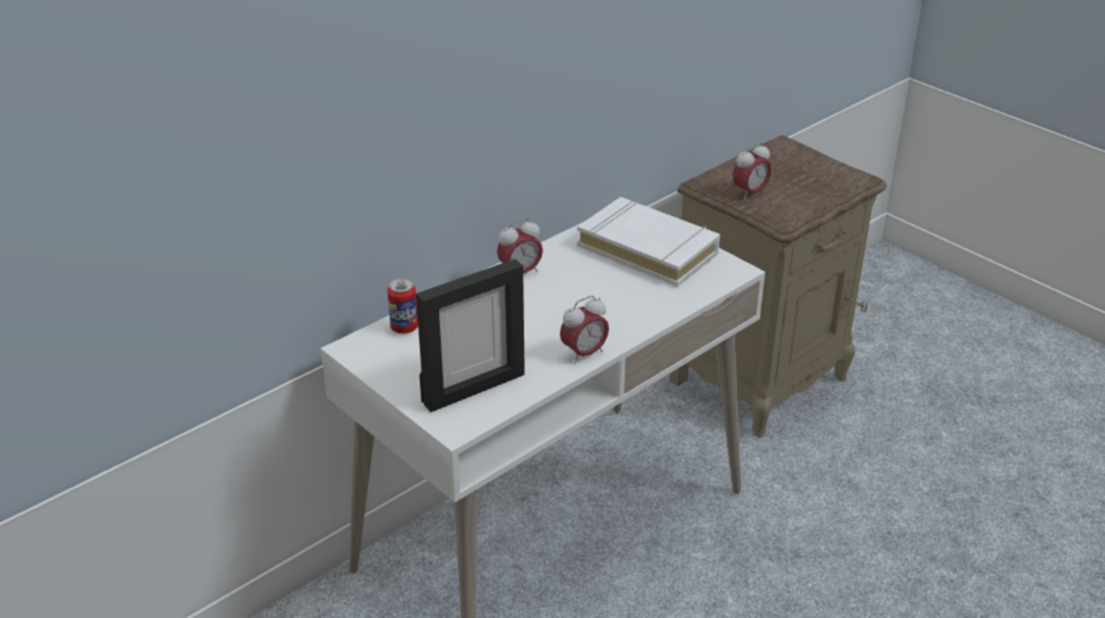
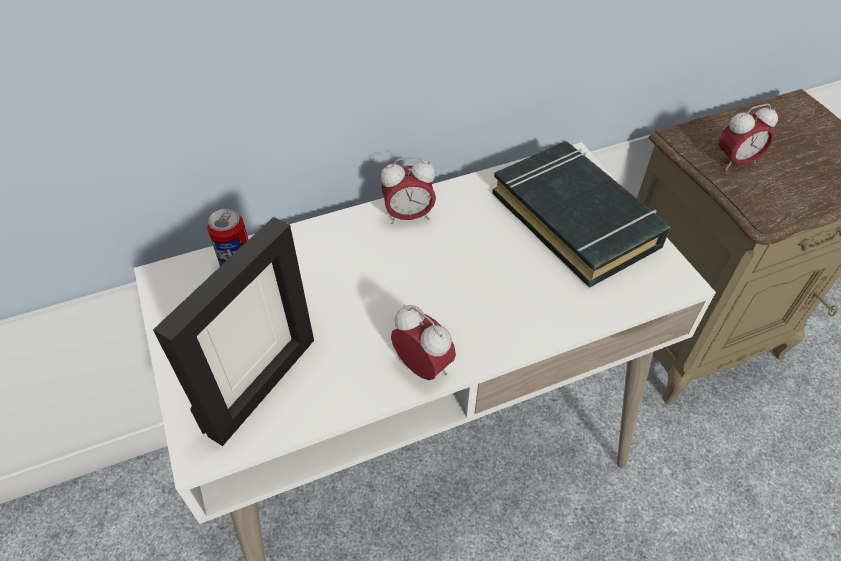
camera: 20 degrees right, 15 degrees up
(473, 388) = (261, 384): picture frame -> picture frame turned 45 degrees counterclockwise
(584, 354) = (423, 367): alarm clock -> alarm clock turned 120 degrees counterclockwise
(648, 249) = (576, 219): white book -> black book

